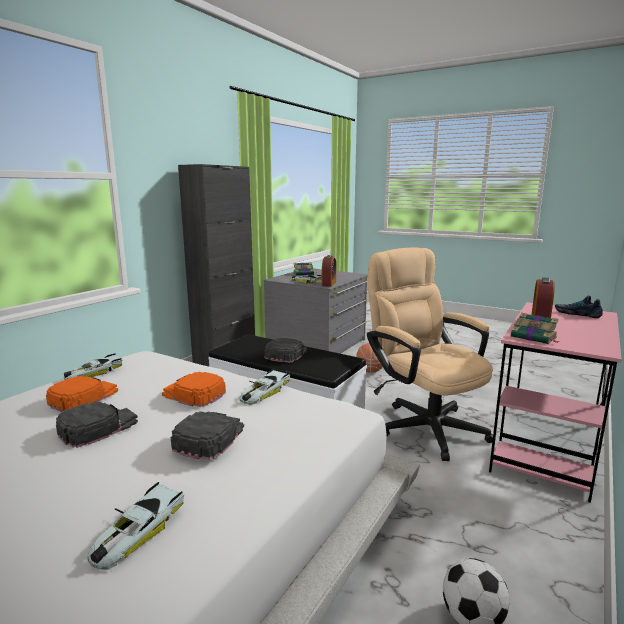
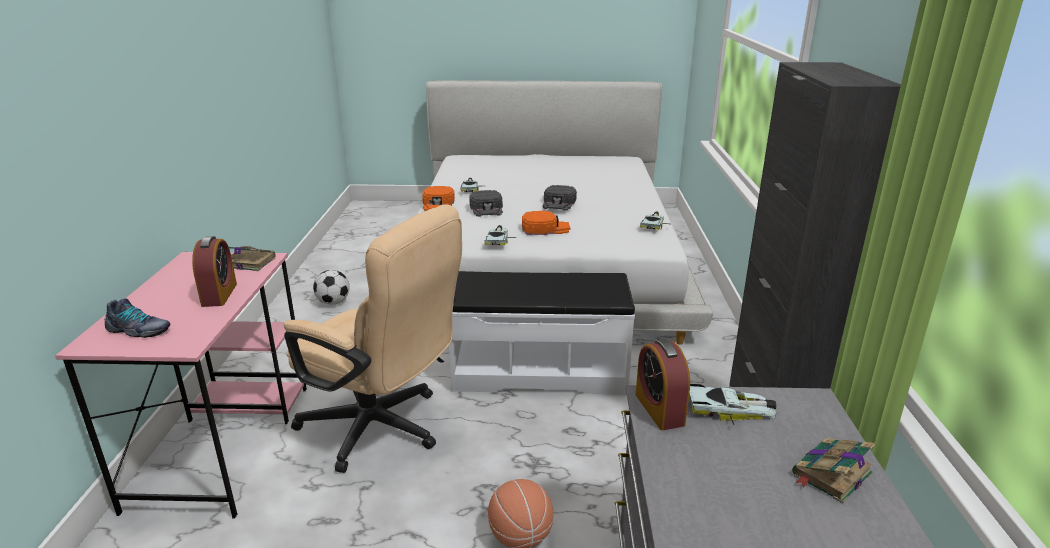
camera: 150 degrees right, 10 degrees up
(84, 397) = (609, 211): orange cap -> orange cap (438, 203)
(286, 353) = (539, 287): black cap -> none

